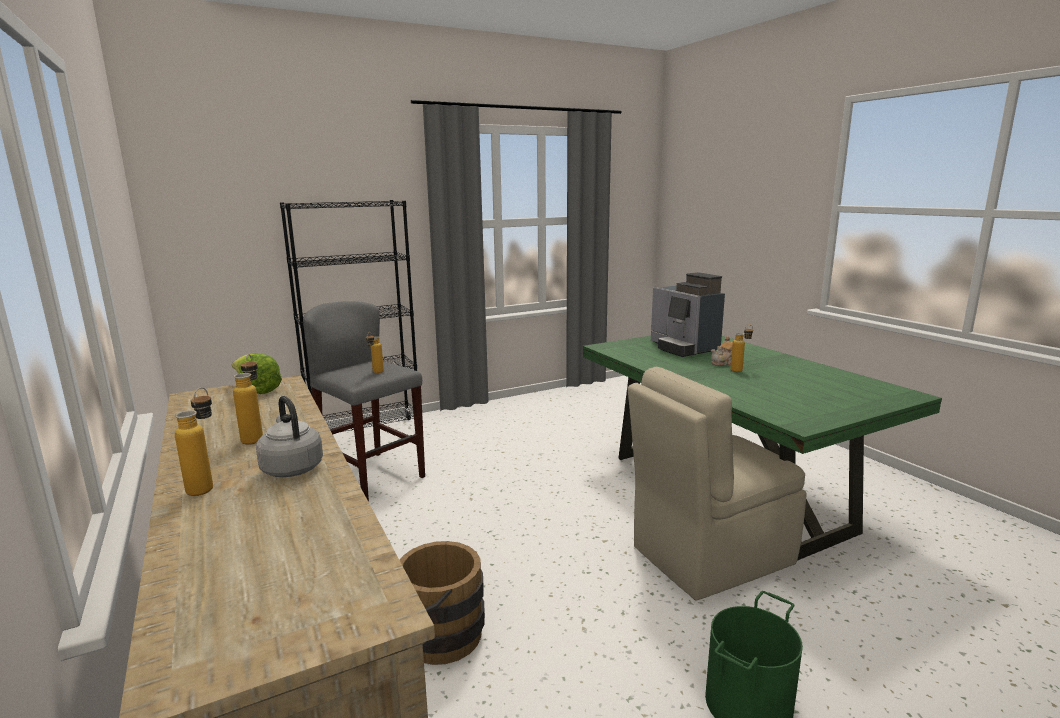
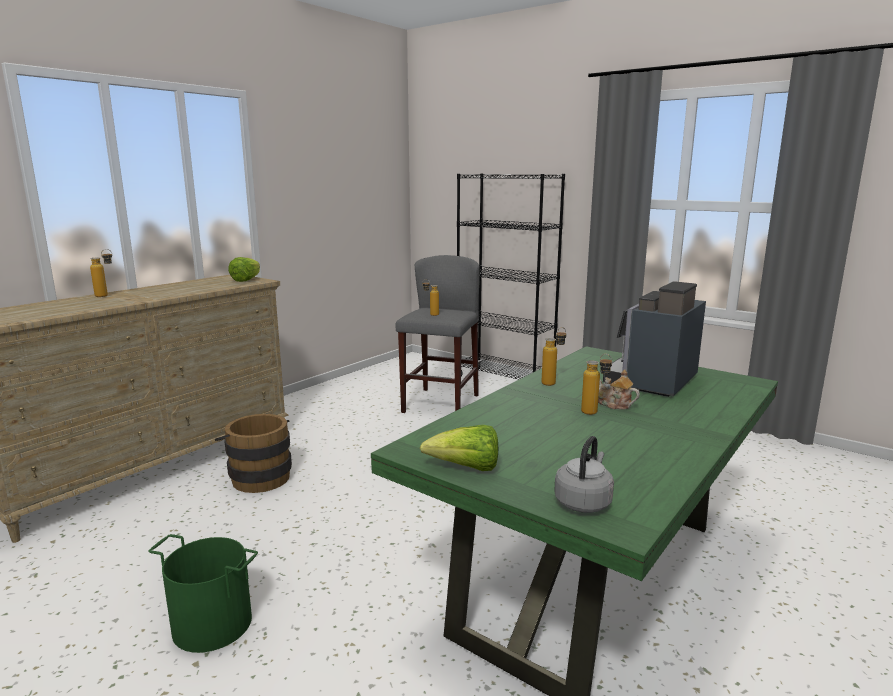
camera: 65 degrees right, 0 degrees up
(255, 437) = (168, 291): bottle -> bottle (553, 382)
(291, 468) = (125, 300): grey kettle -> grey kettle (584, 502)
(708, 556) = (431, 580): beige chair -> none
(836, 414) = (466, 468): none -> lettuce

